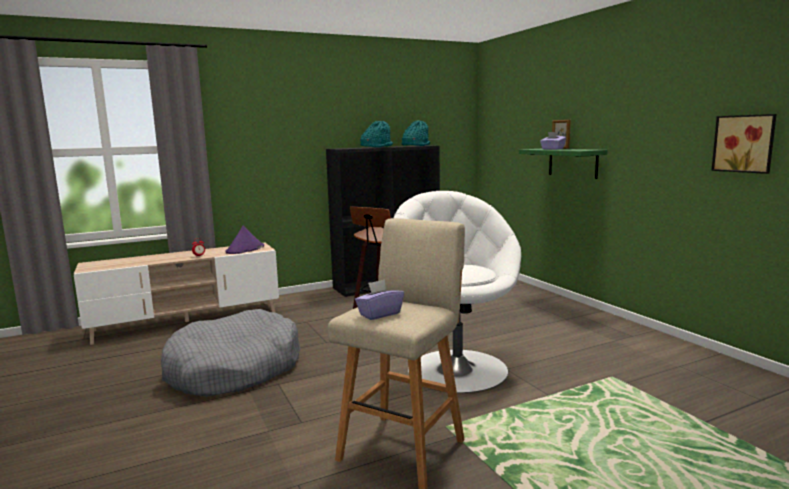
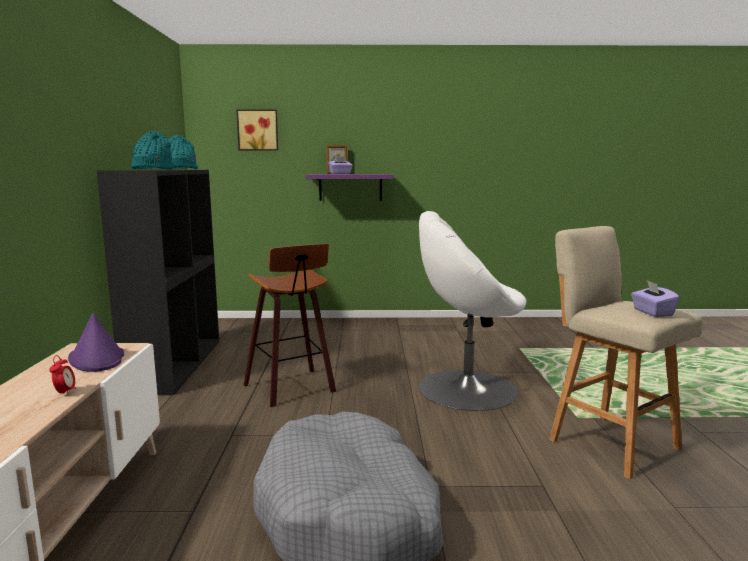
camera: 65 degrees left, 0 degrees up
(572, 162) = (350, 187): green shelf -> purple shelf
(744, 143) = (511, 167): picture -> picture (258, 130)

